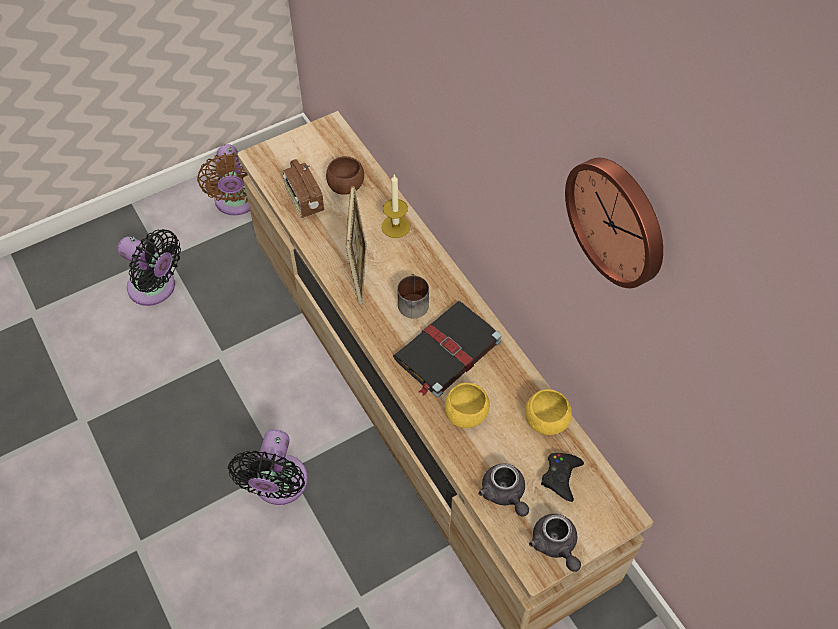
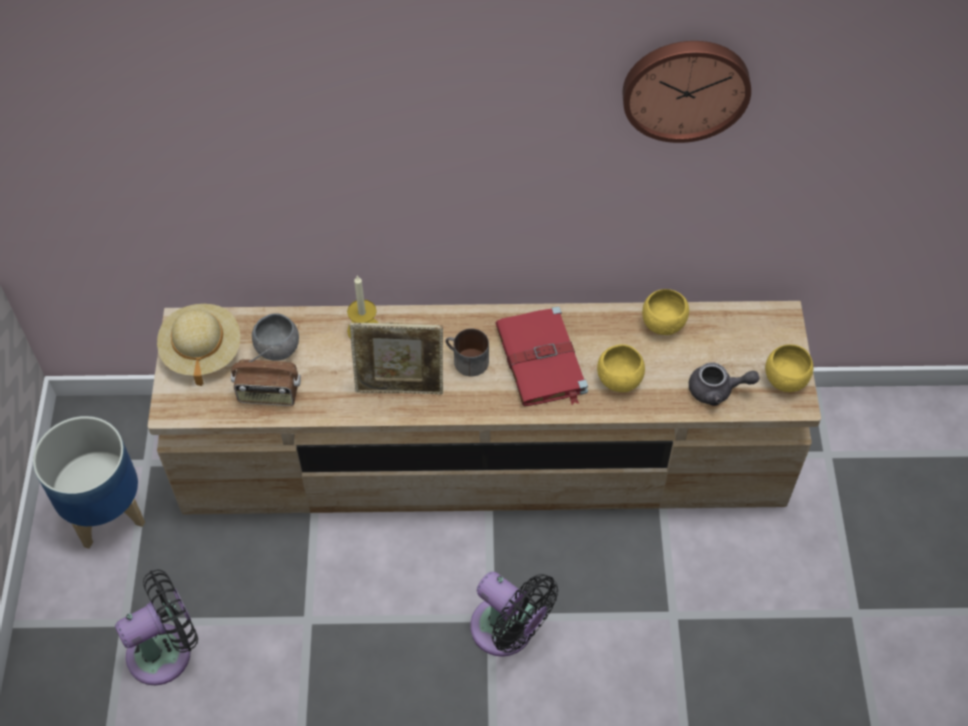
camera: 60 degrees left, 0 degrees up
(237, 202) = (106, 511): brown fan -> planter
(315, 147) = (202, 351): none -> beige hat
(346, 186) = (277, 348): brown bowl -> grey bowl
(359, 273) = (400, 388): picture frame -> picture frame turned 150 degrees clockwise
(446, 351) = (541, 361): black book -> red book
(555, 545) = (785, 379): grey teapot -> yellow bowl
(561, 477) = (724, 341): black game controller -> none

